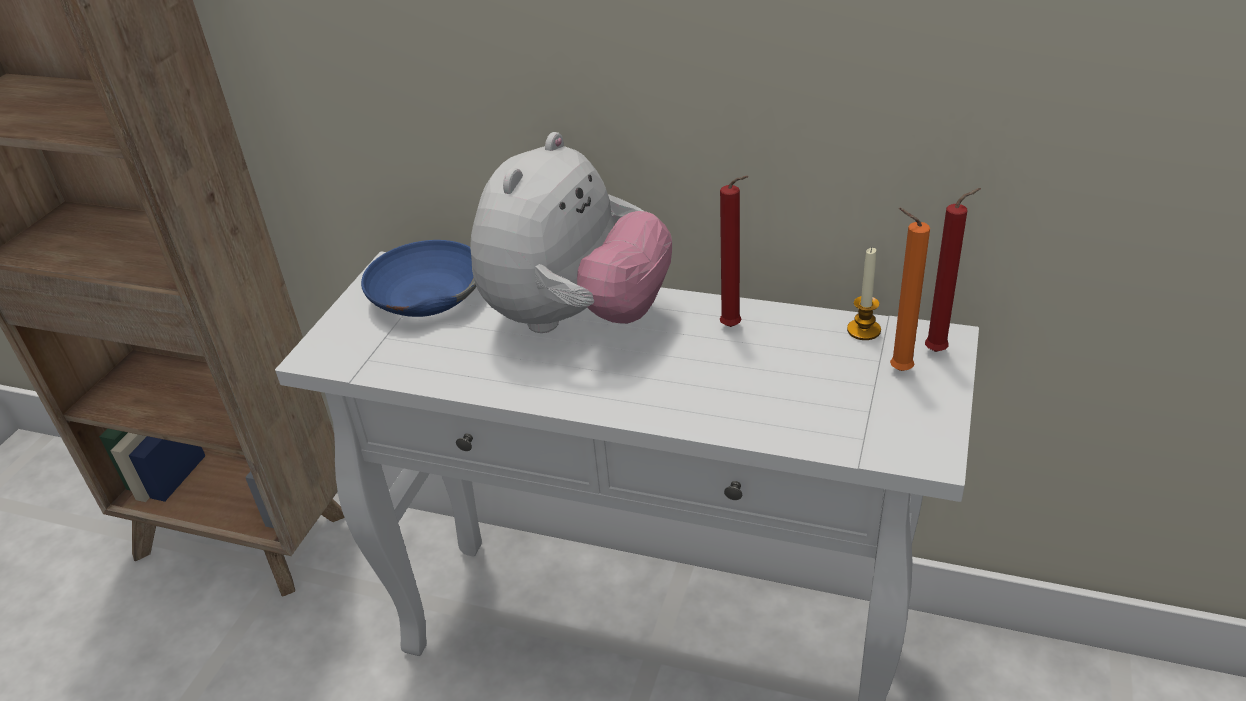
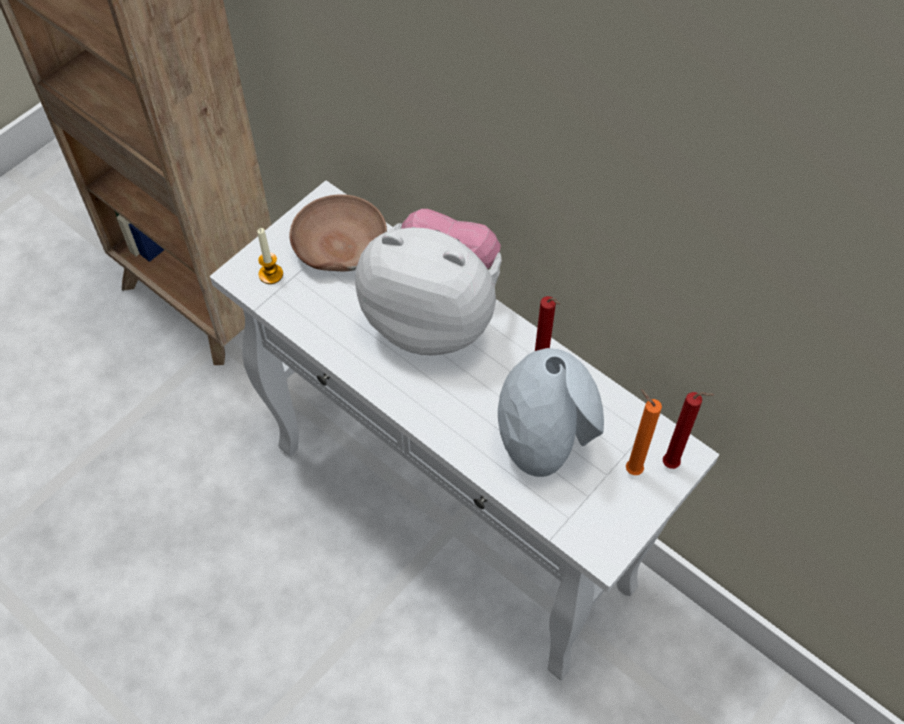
camera: 20 degrees right, 20 degrees up
(424, 295) = (338, 244): blue bowl -> brown bowl
(576, 319) = (434, 316): plush toy -> plush toy turned 120 degrees counterclockwise
(784, 382) = (545, 444): none -> grey vase
(863, 330) = (632, 420): candle -> candle (271, 274)

